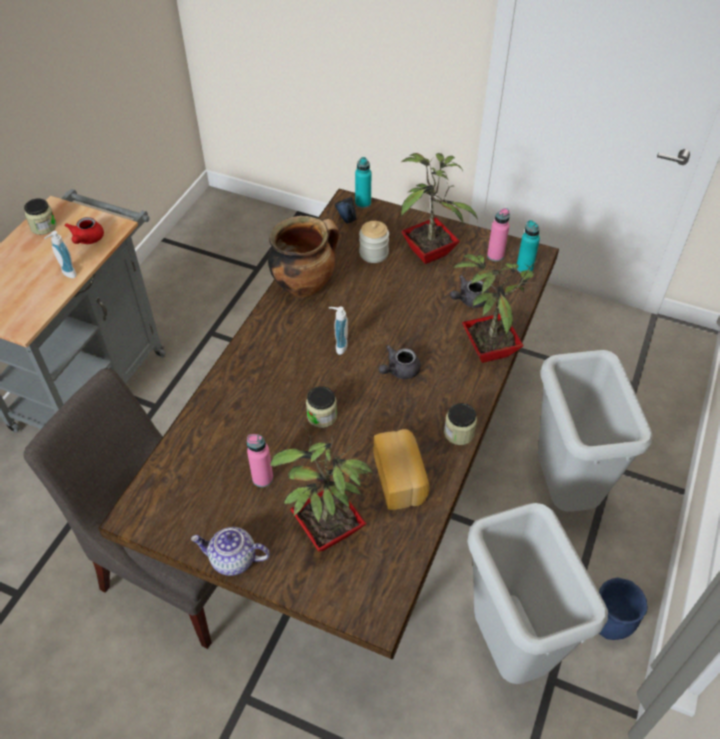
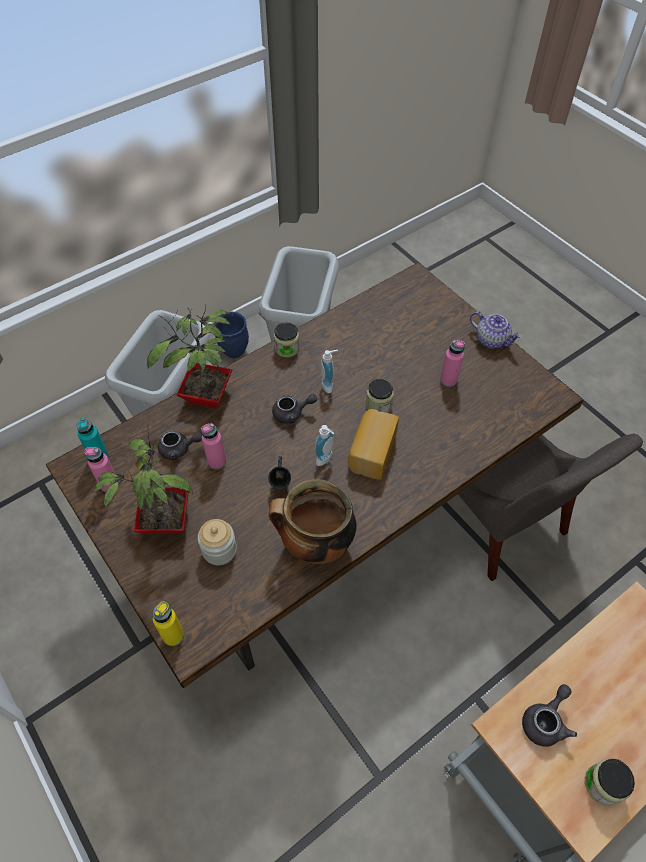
camera: 150 degrees left, 5 degrees up
(66, 273) = (580, 668): soap dispenser -> soap dispenser (329, 385)
(87, 240) = (545, 721): red teapot -> grey teapot
(326, 532) = (422, 329): potted plant -> none
(346, 220) = (211, 617): blue mug -> blue mug (280, 483)
(363, 203) = (173, 635): turquoise bottle -> yellow bottle
(401, 478) = (350, 338): bread -> bread (371, 452)
(429, 304) = (217, 461): none -> pink bottle

